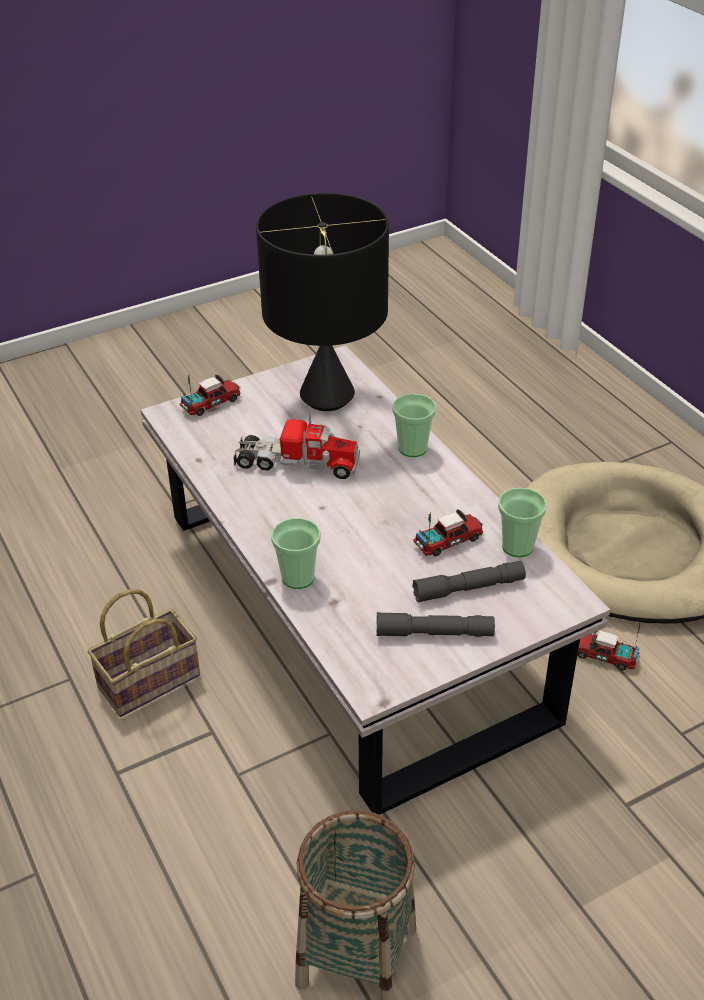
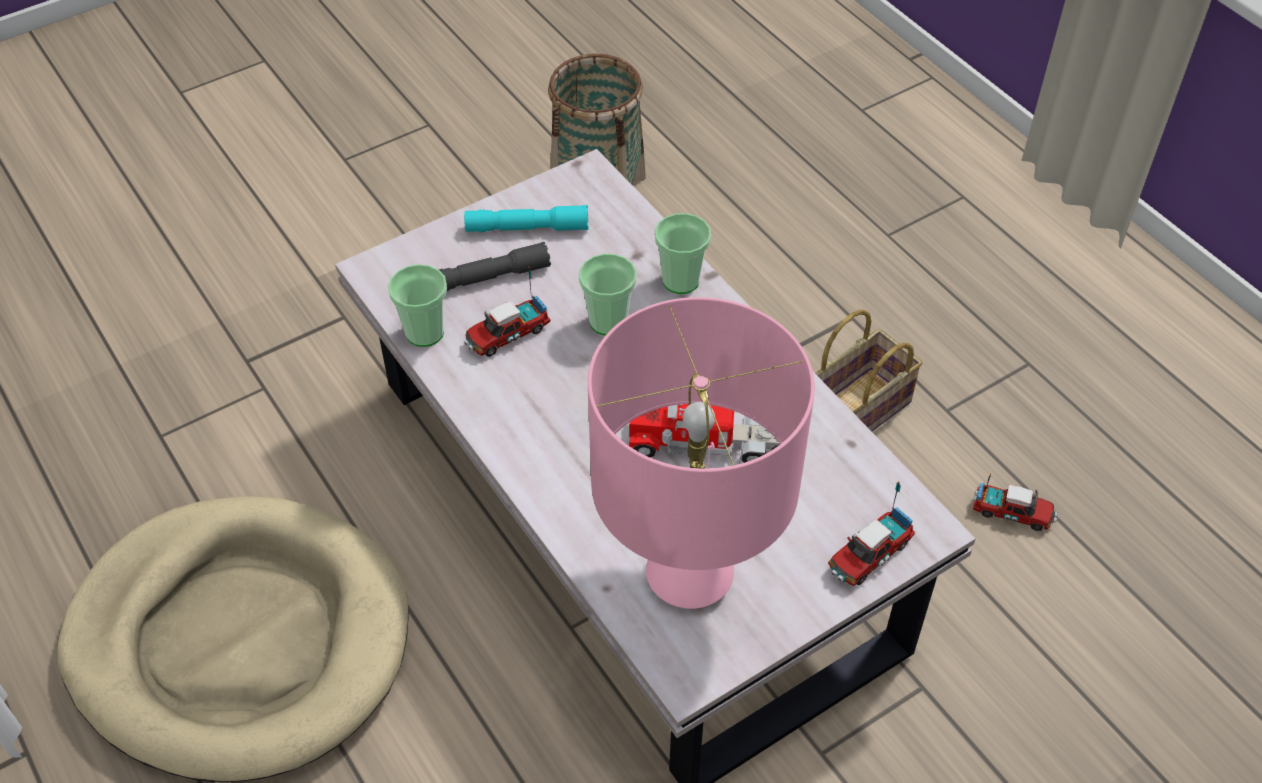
camera: 175 degrees right, 10 degrees up
(327, 398) = (689, 577): black table lamp -> pink table lamp
(412, 448) = (552, 480): cup -> cup (608, 321)
(434, 633) = (527, 228): grey flashlight -> turquoise flashlight
(604, 656) = (324, 473): toy truck -> toy truck (1012, 513)

